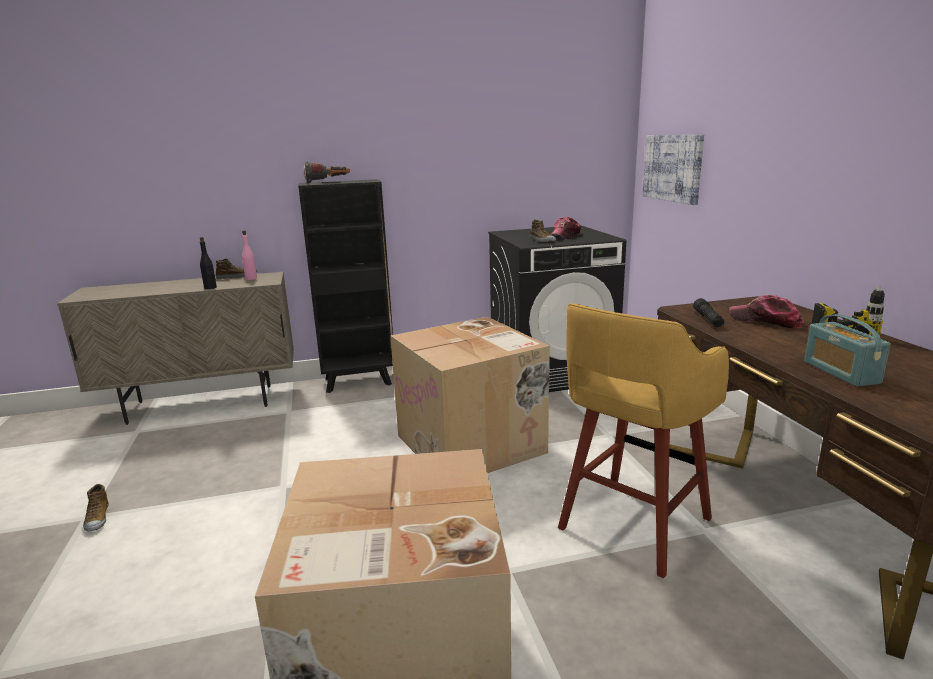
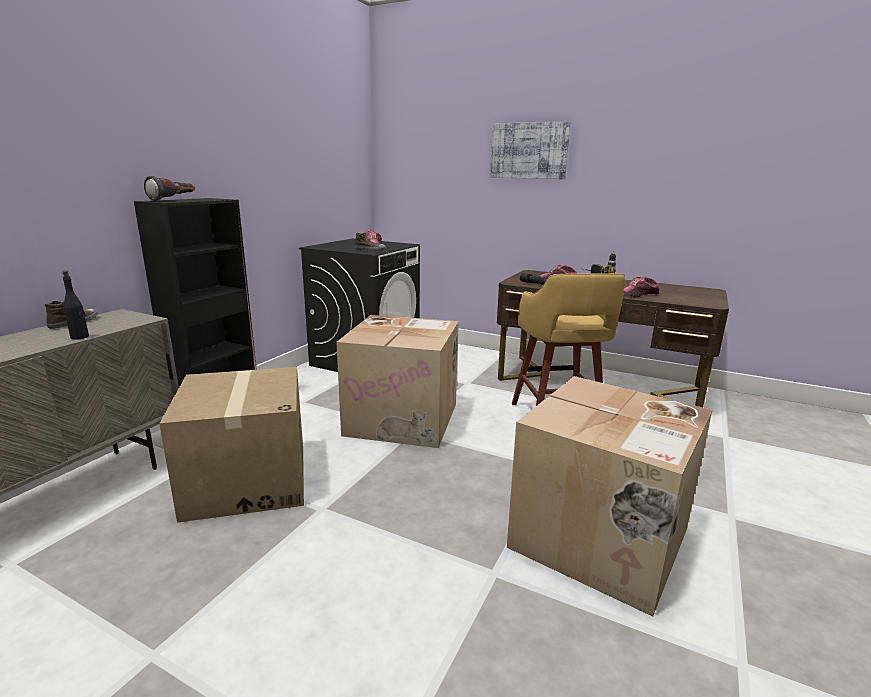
camera: 50 degrees left, 0 degrees up
(97, 518) = (172, 645): shoe -> none
(251, 278) = (104, 320): pink bottle -> none
(288, 439) = (247, 480): none -> cardboard box
(672, 168) = (419, 191): picture -> picture (529, 151)
(840, 372) = (639, 294): radio -> cap

